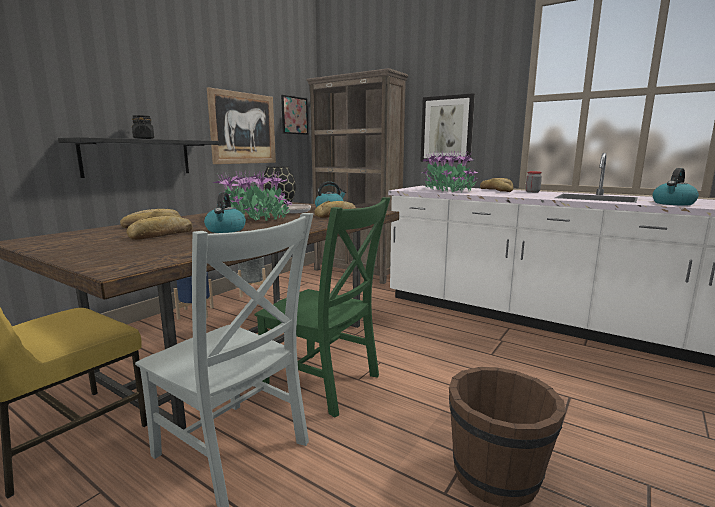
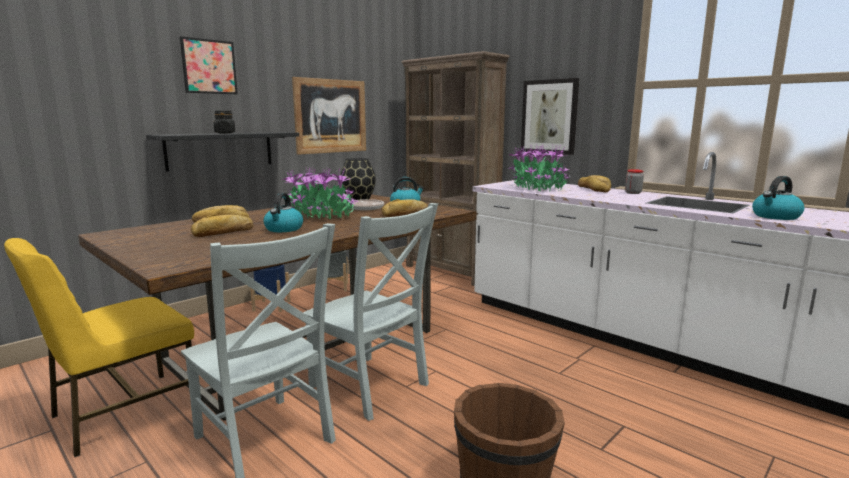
camera: 10 degrees right, 0 degrees up
(294, 115) = (389, 99): picture -> picture (209, 66)
(325, 384) = (372, 387): green chair -> grey chair

